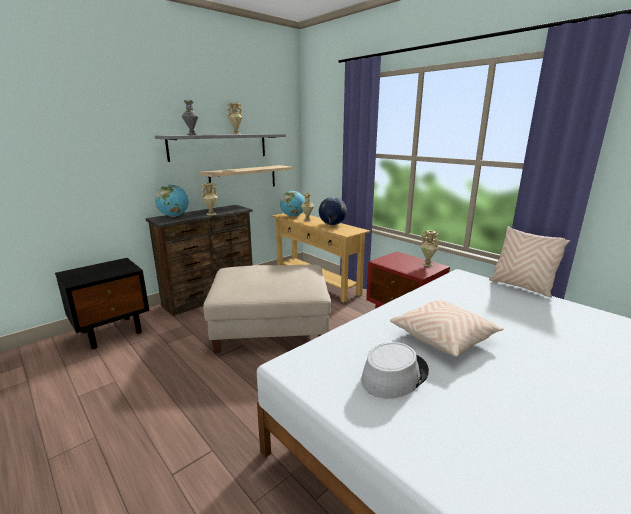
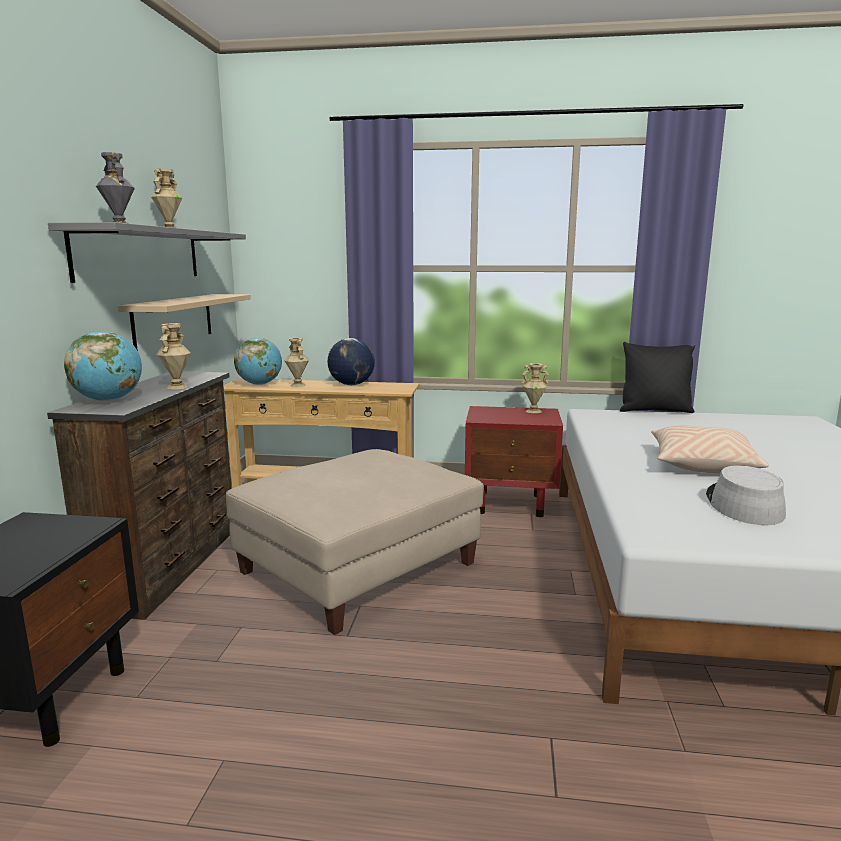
camera: 40 degrees left, 5 degrees down
(521, 287) = (654, 411): beige pillow -> black pillow

